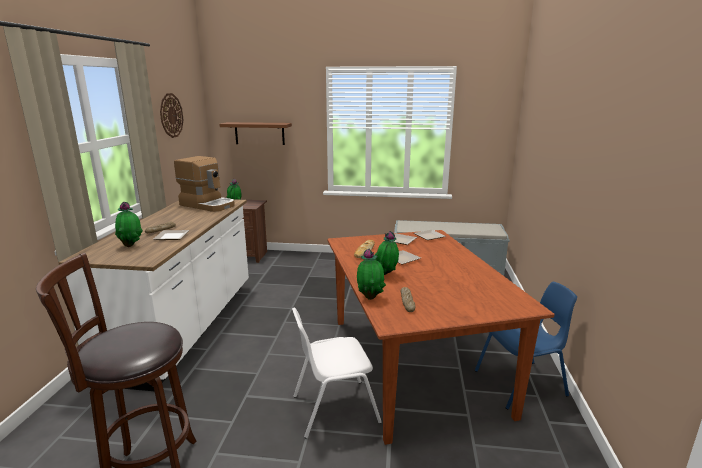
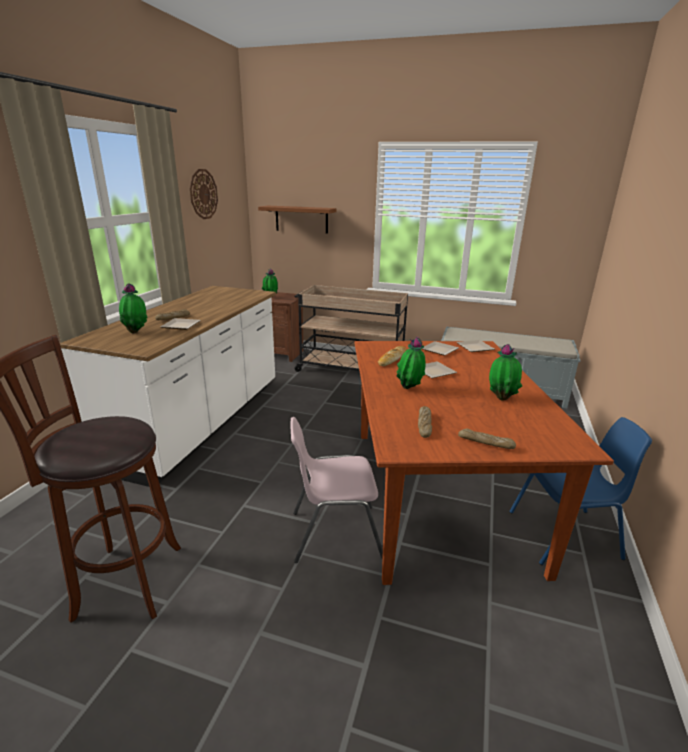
camera: 10 degrees right, 5 degrees up
(208, 205) = (233, 294): coffee machine -> none
(314, 265) = (350, 370): none -> beige cart
(333, 408) = (334, 533): white chair -> pink chair
(370, 297) = (381, 414): potted plant -> potted plant (501, 398)
(458, 311) = (485, 443): none -> bread

